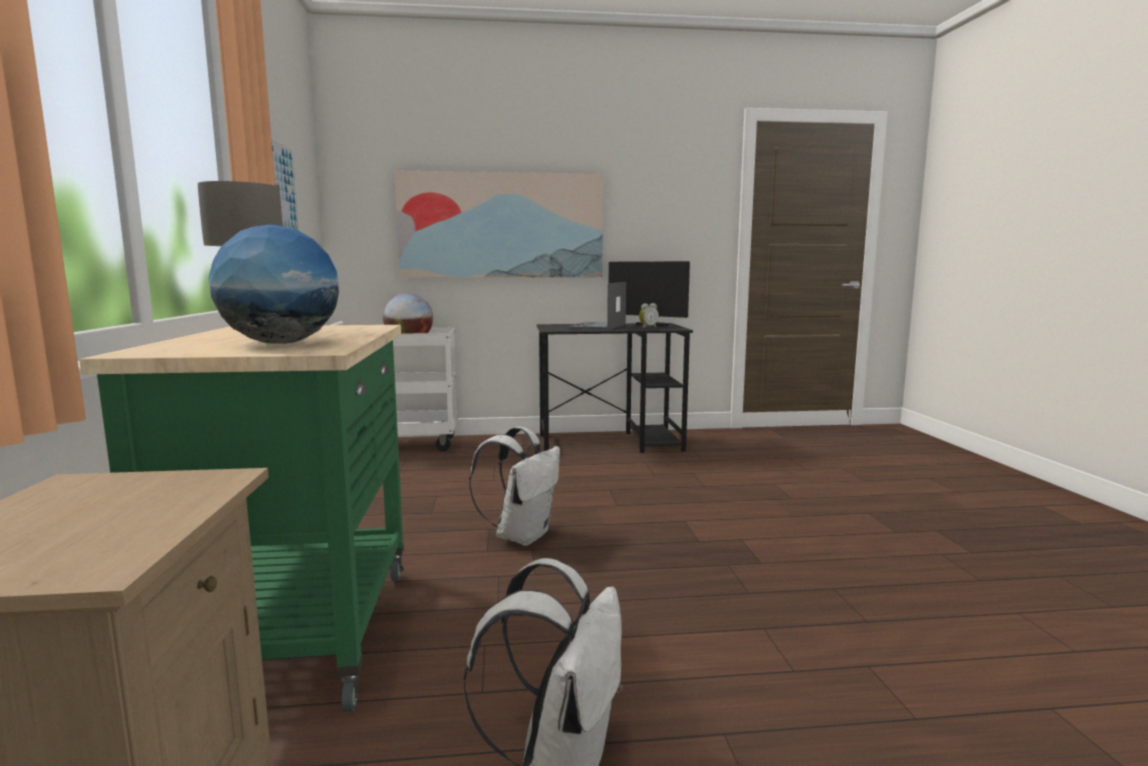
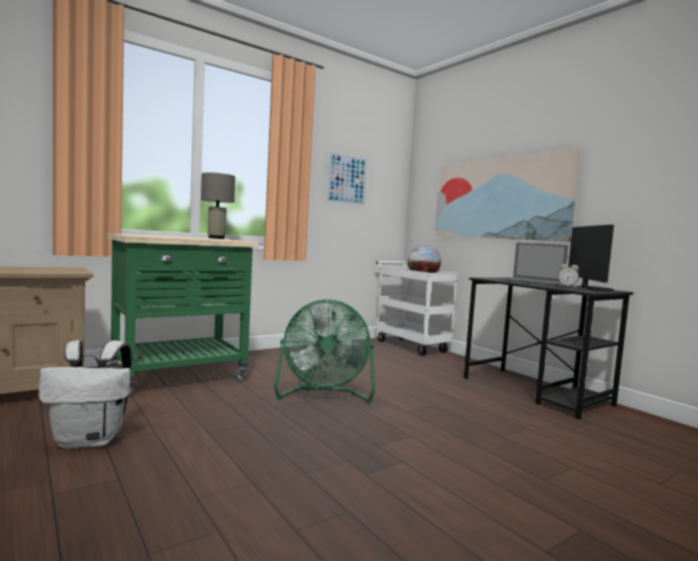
camera: 60 degrees right, 5 degrees down
(280, 343) = (158, 236): globe -> none
(522, 535) = (320, 394): white backpack -> green fan
(597, 326) = (534, 282): laptop -> laptop turned 135 degrees counterclockwise

